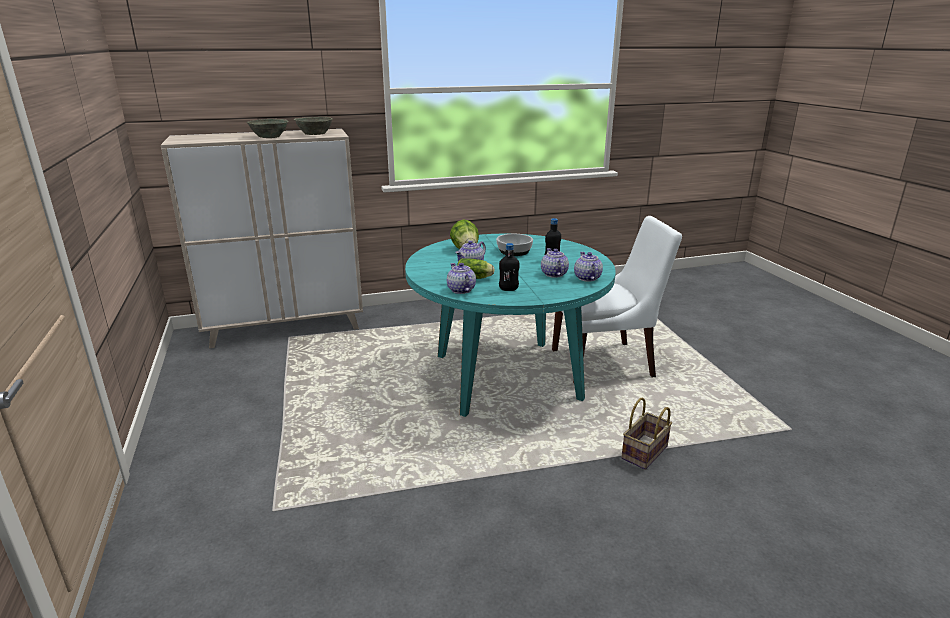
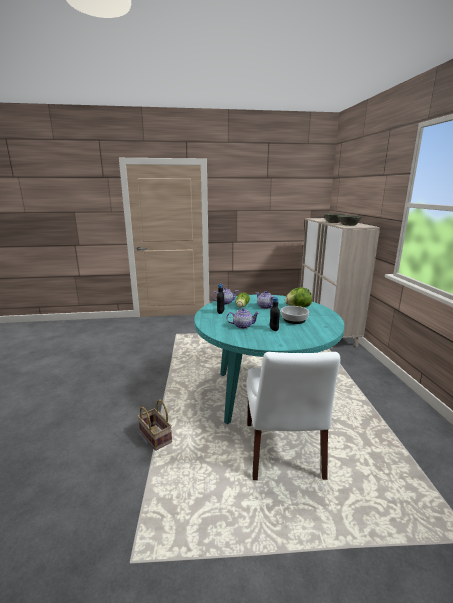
camera: 100 degrees right, 5 degrees down
(587, 278) = (231, 335): teapot -> none

